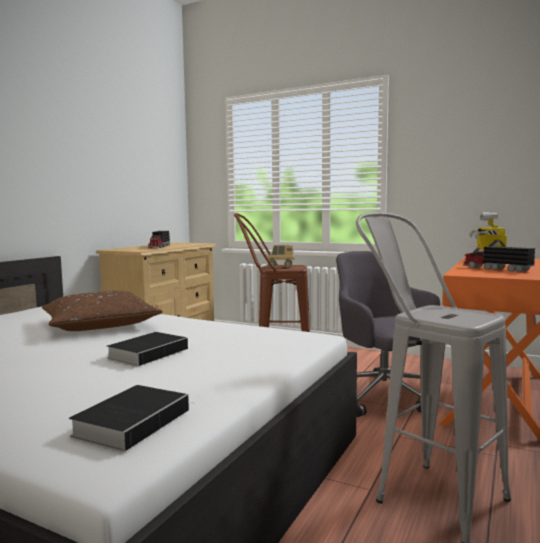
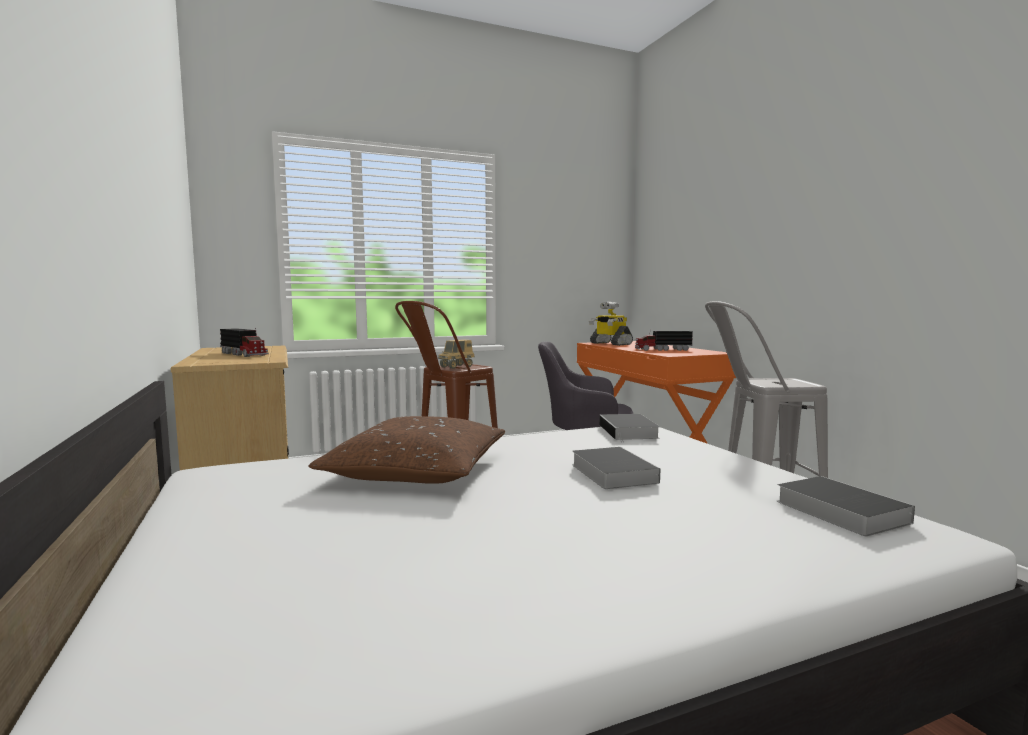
camera: 50 degrees left, 0 degrees up
(281, 336) = (629, 432): none -> book

